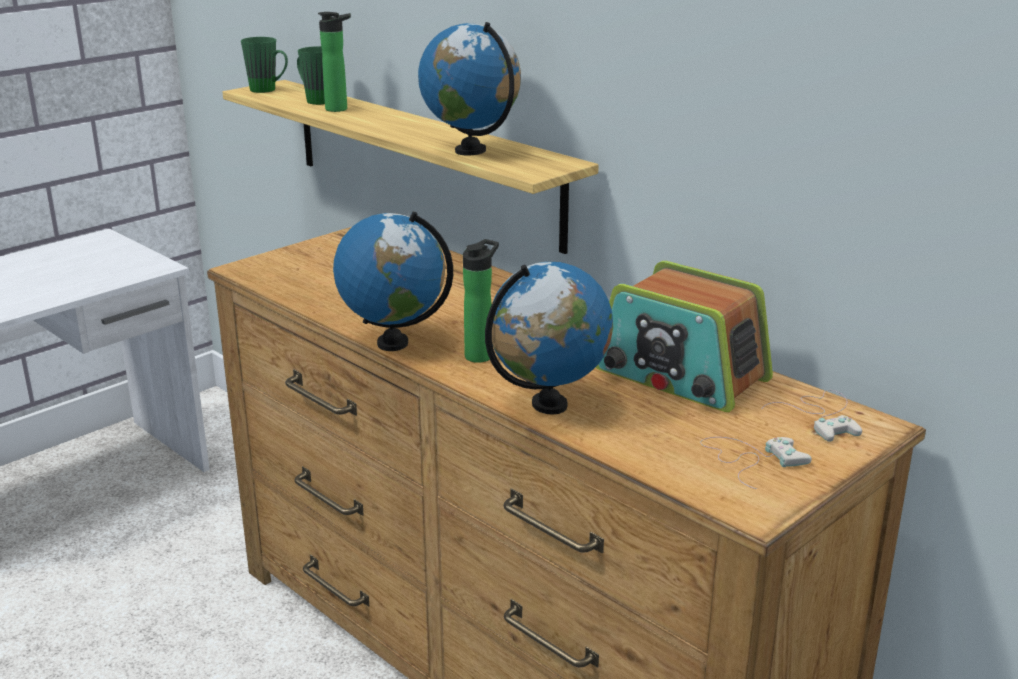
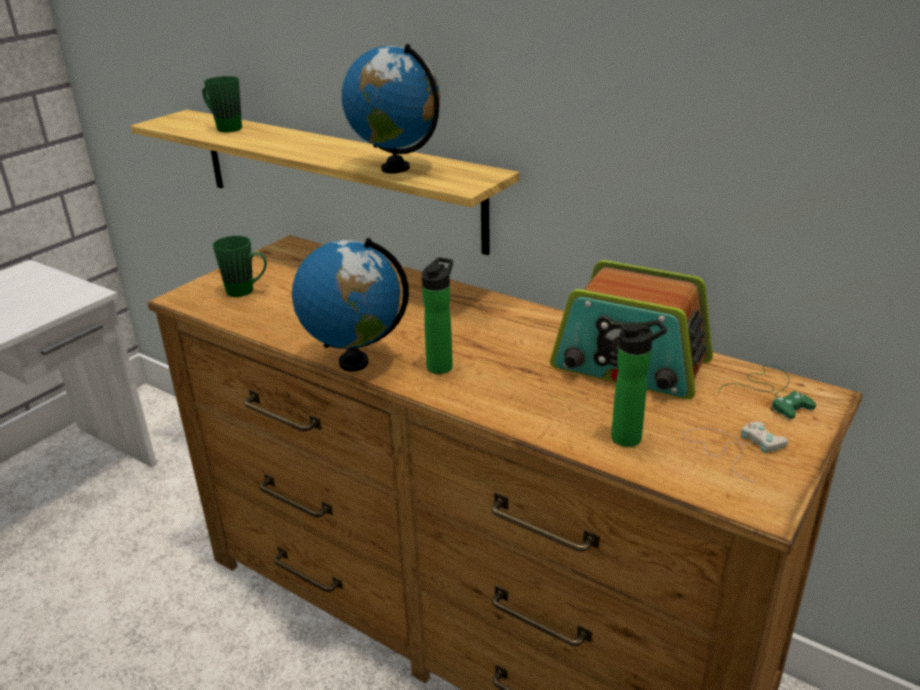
camera: 10 degrees left, 5 degrees up
(269, 90) = (176, 121): green mug -> green mug (247, 291)
(340, 109) = (252, 135): bottle -> bottle (631, 437)
(549, 405) = (526, 412): globe -> none
(822, 416) = (771, 392): white game controller -> green game controller

